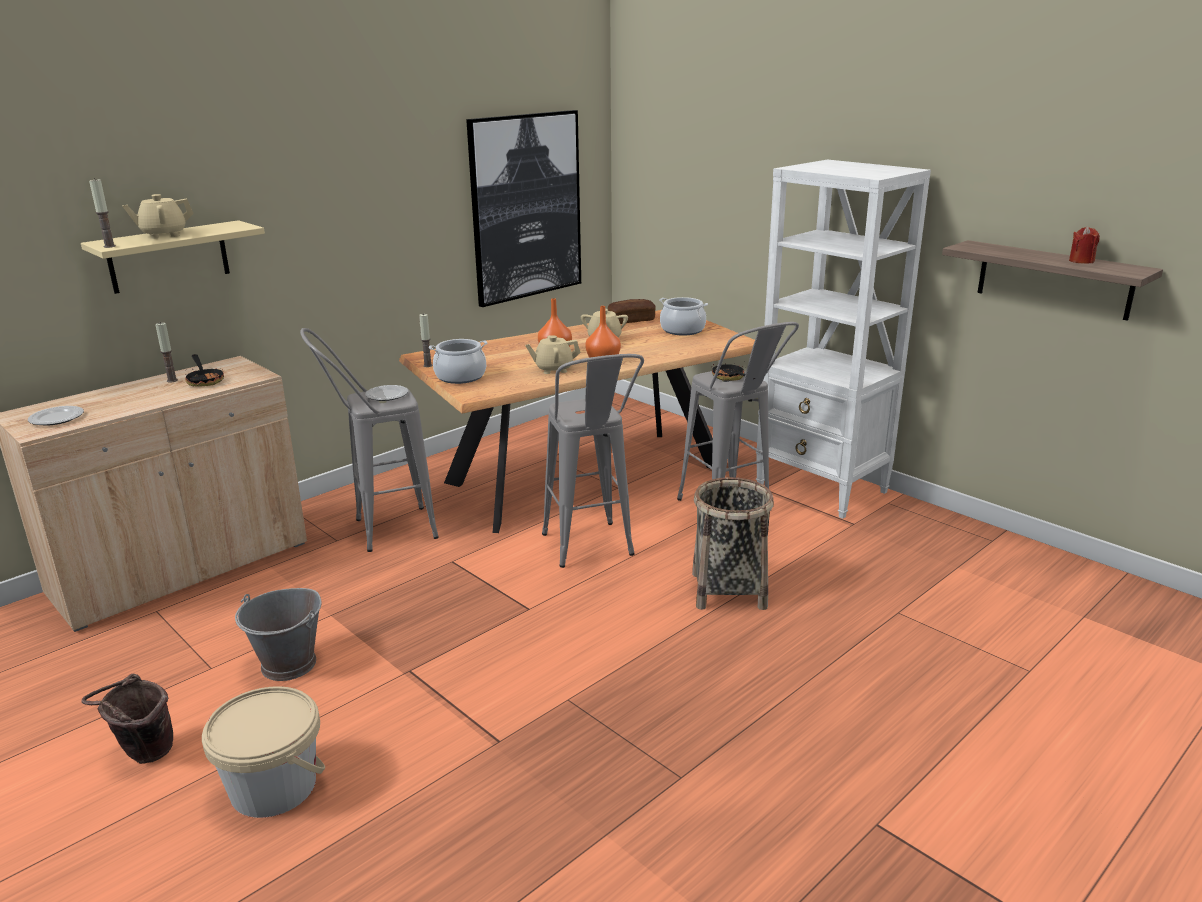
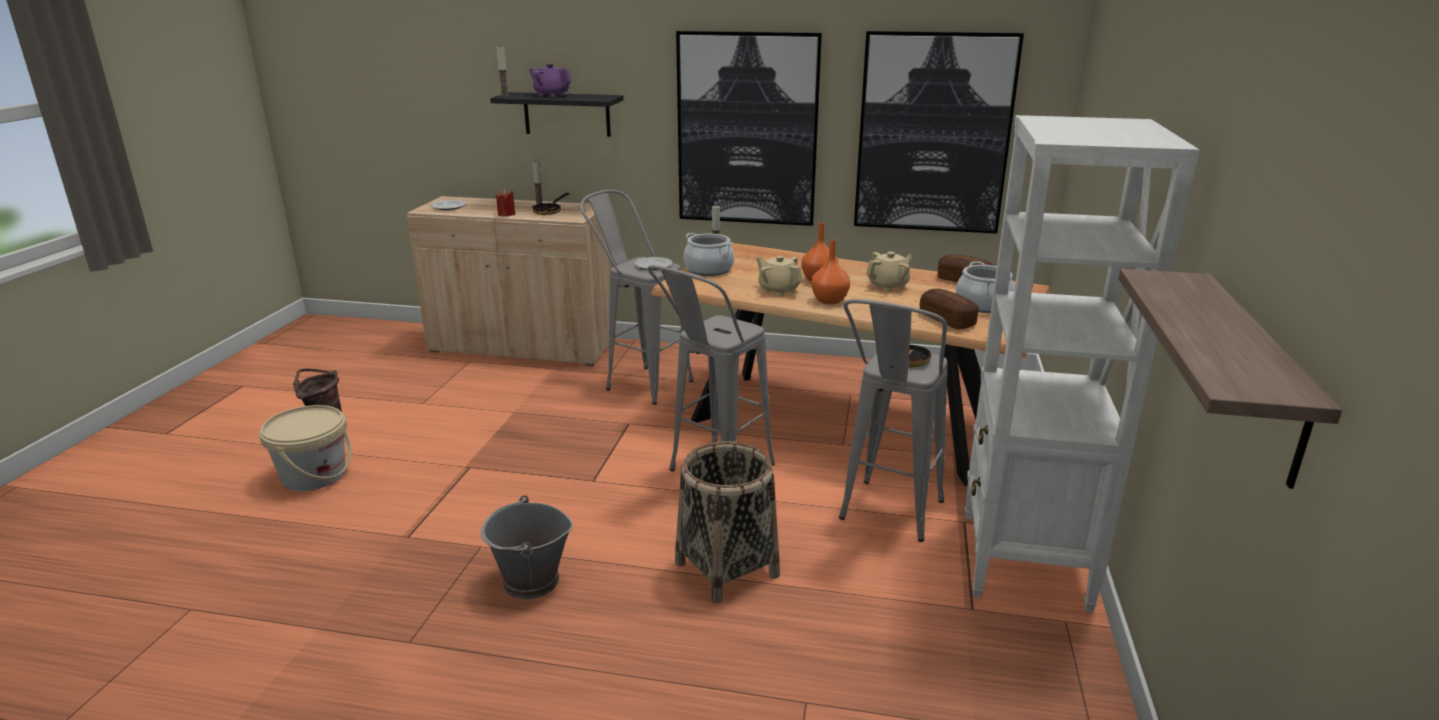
camera: 55 degrees right, 0 degrees up
(163, 235) = (551, 95): beige teapot -> purple teapot
(168, 257) = (567, 114): beige shelf -> black shelf
(289, 664) = (444, 424): grey bucket -> grey bucket (531, 582)
(376, 234) = (747, 130): none -> picture
(692, 345) = (947, 320): none -> bread
(1081, 261) = (1240, 347): red candle -> red candle (506, 214)

